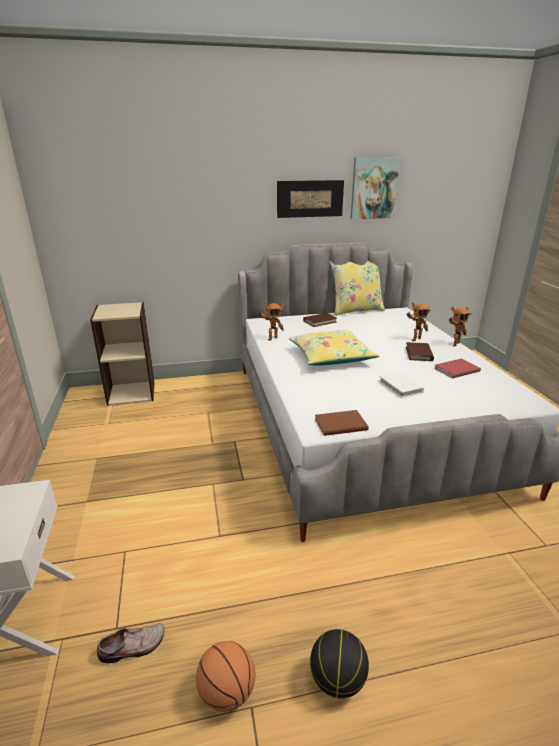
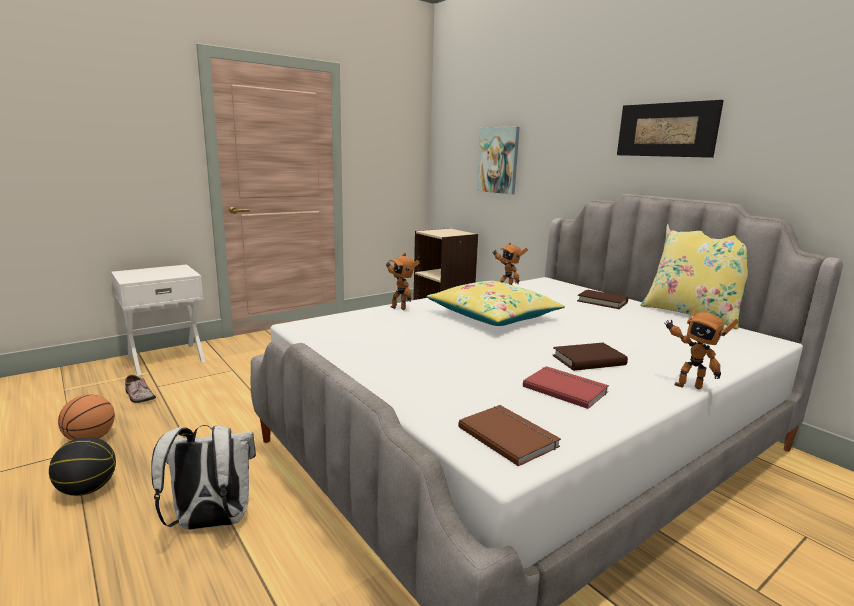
camera: 65 degrees right, 10 degrees down
(340, 423) = (320, 333): brown book -> brown book (509, 436)
(373, 188) = (781, 112): picture -> picture (498, 160)
(400, 386) = (448, 355): white book -> none
(409, 583) = (210, 523): none -> white backpack
(415, 339) = (649, 355): toy robot -> toy robot (399, 308)

